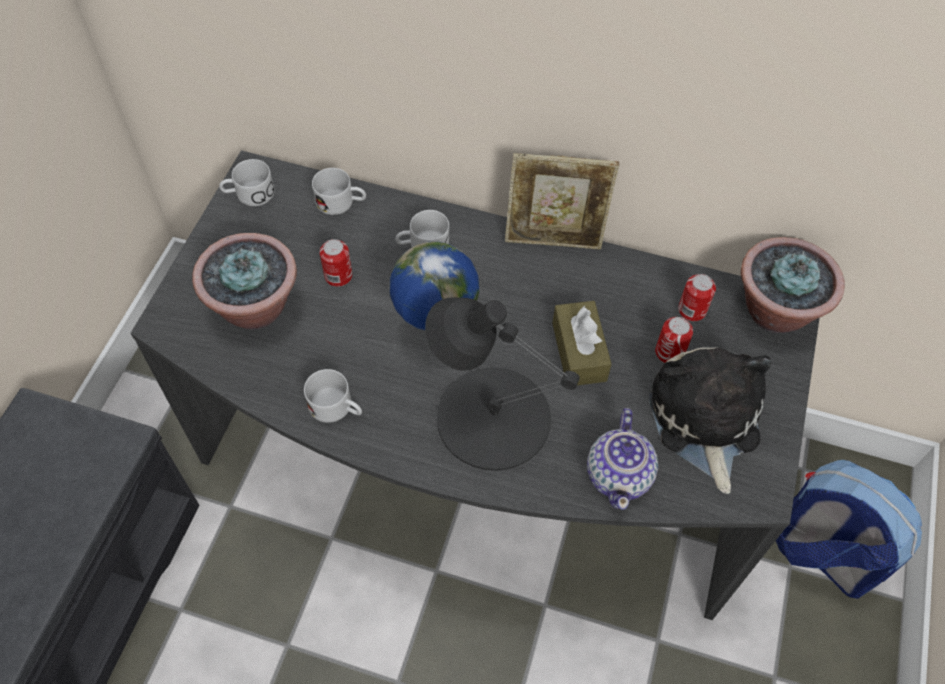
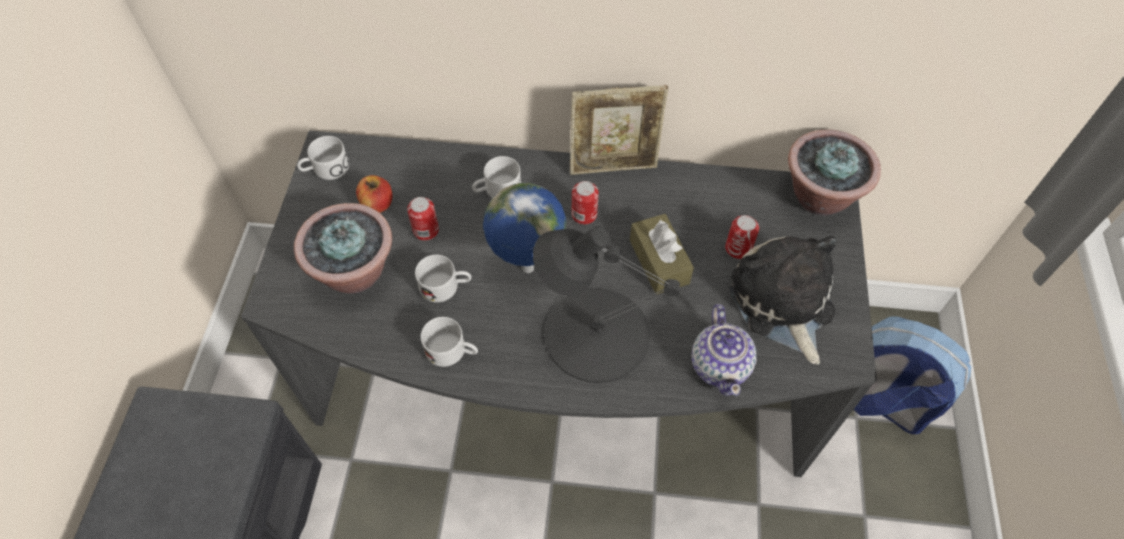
camera: 10 degrees left, 0 degrees up
(294, 239) = (377, 204): none -> apple
(341, 203) = (413, 163): white mug -> white mug (446, 287)
(692, 310) = (748, 208): can -> can (584, 214)

